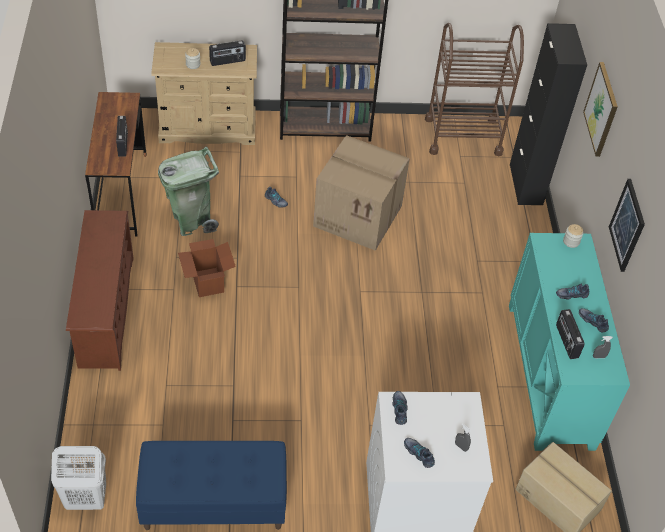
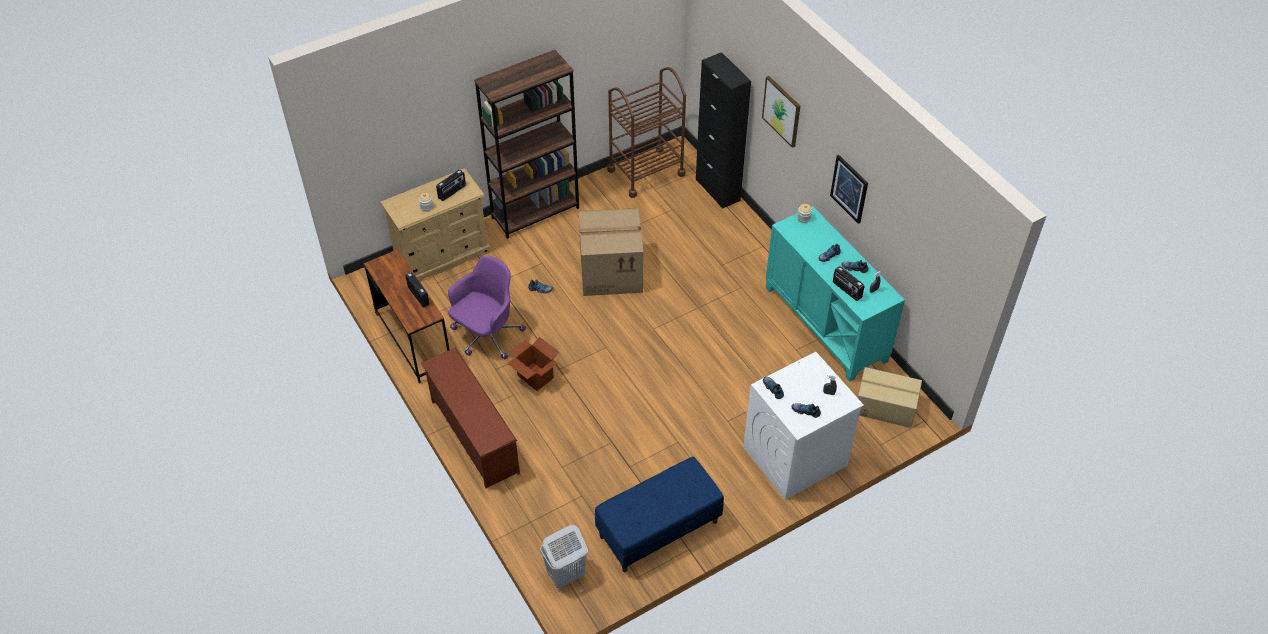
camera: 25 degrees left, 0 degrees up
(192, 221) = (486, 336): green trash can -> purple office chair

